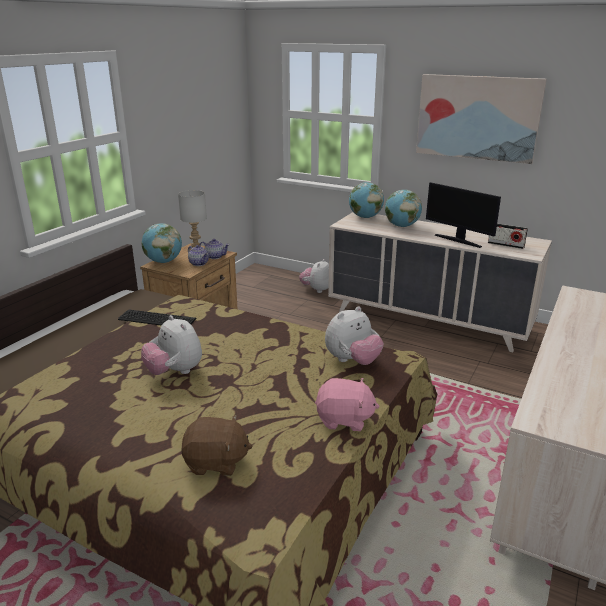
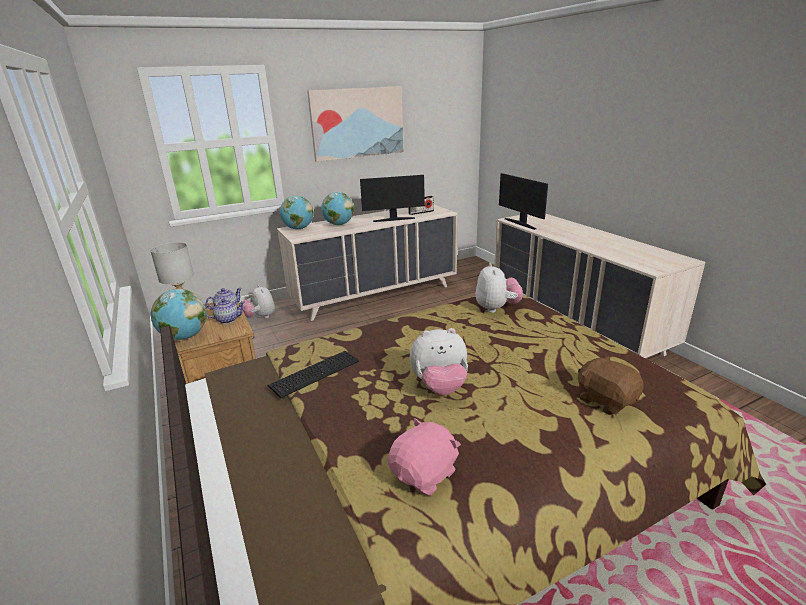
camera: 55 degrees left, 0 degrees up
(216, 462) = (606, 400): brown plush toy -> brown plush toy turned 75 degrees counterclockwise
(344, 419) = (576, 333): pink plush toy -> pink plush toy (425, 474)
(571, 302) = (521, 223): none -> monitor

